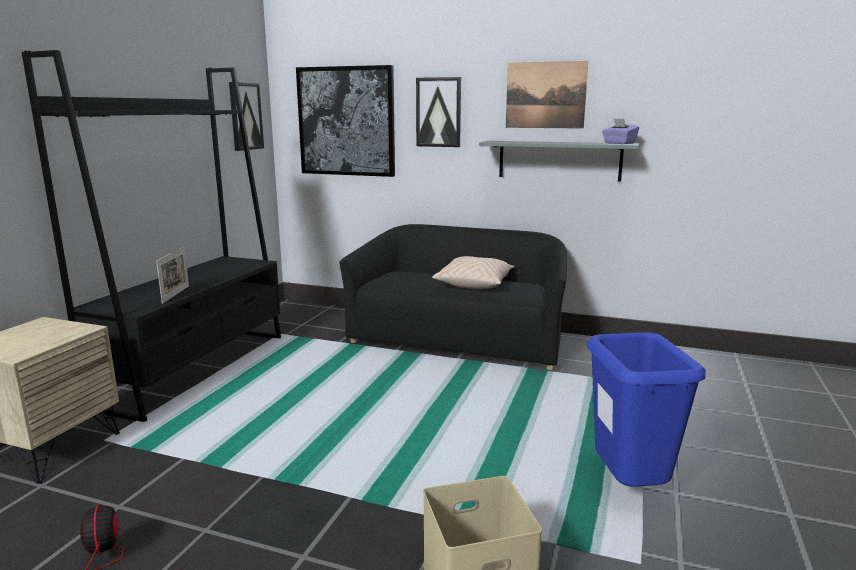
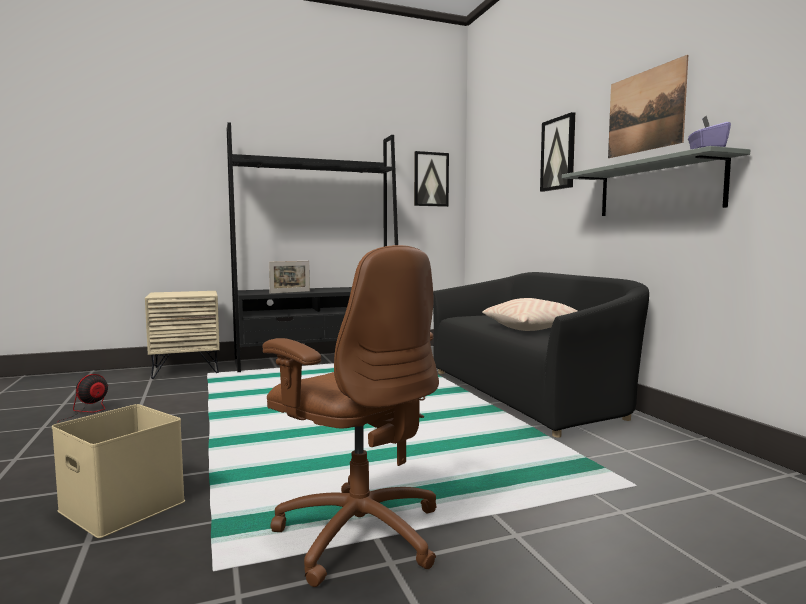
camera: 50 degrees right, 10 degrees down
(346, 121) = (501, 177): picture -> none
(629, 489) = (359, 533): blue trash can -> brown office chair

